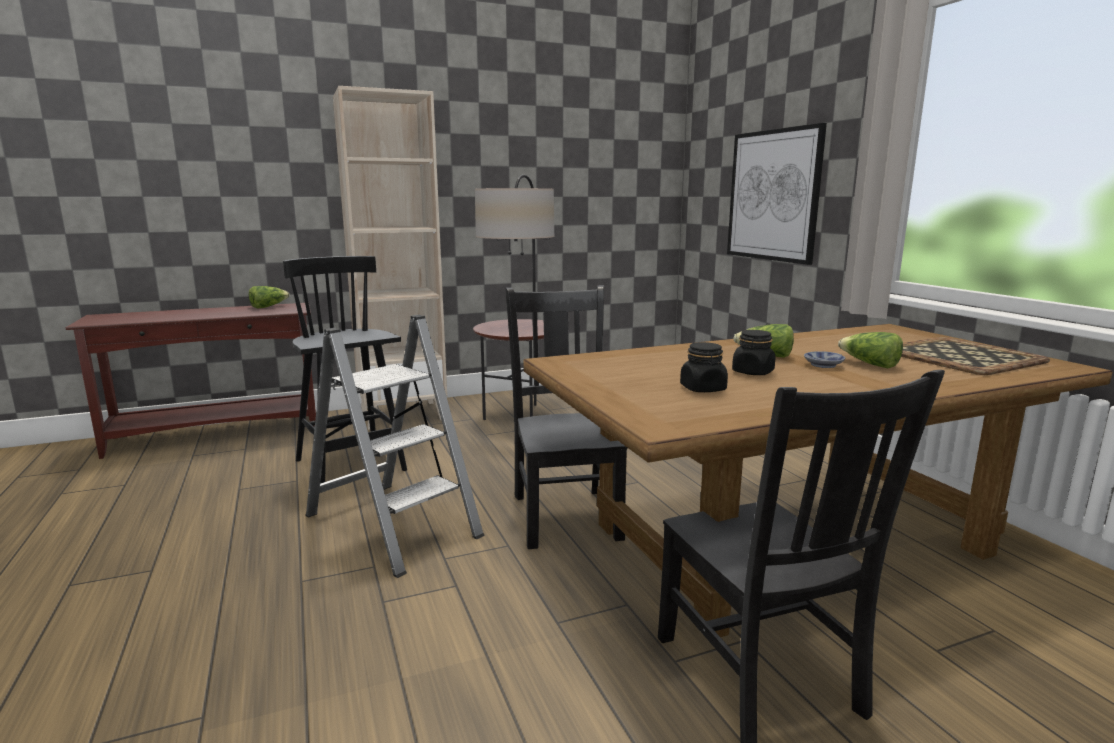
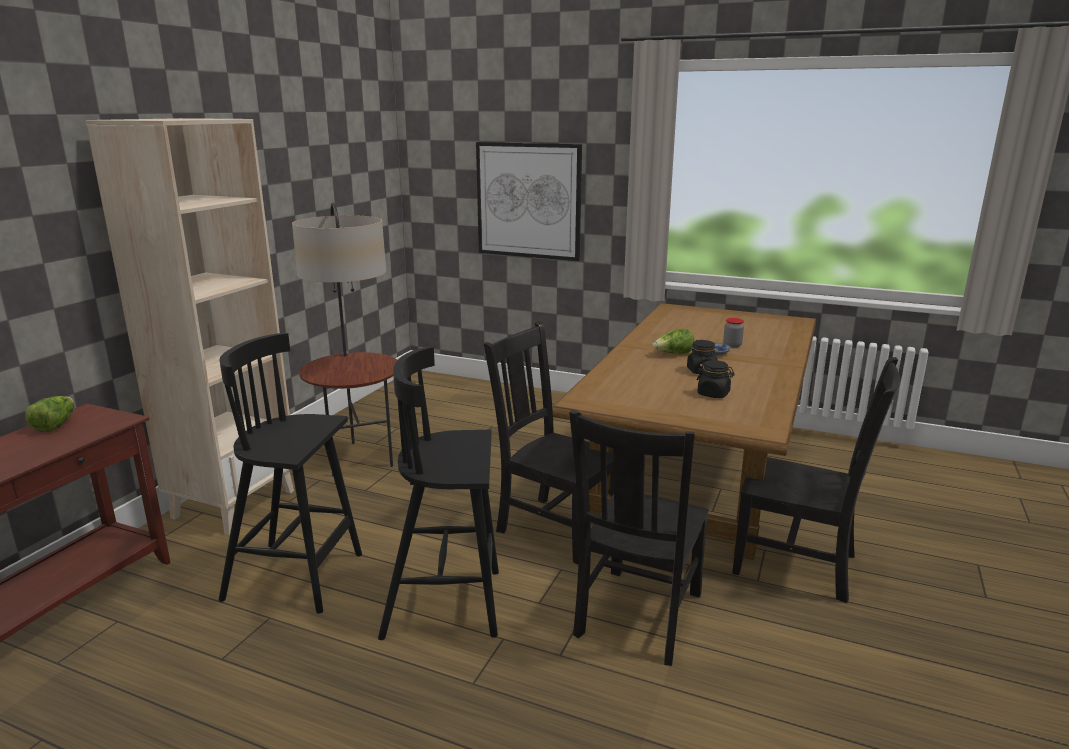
camera: 45 degrees left, 5 degrees up
(391, 524) = (447, 603): grey step ladder -> black stool
(492, 614) = (637, 617): none -> black chair
(869, 364) = (732, 345): lettuce -> jar
(961, 357) = (751, 326): tray -> none

